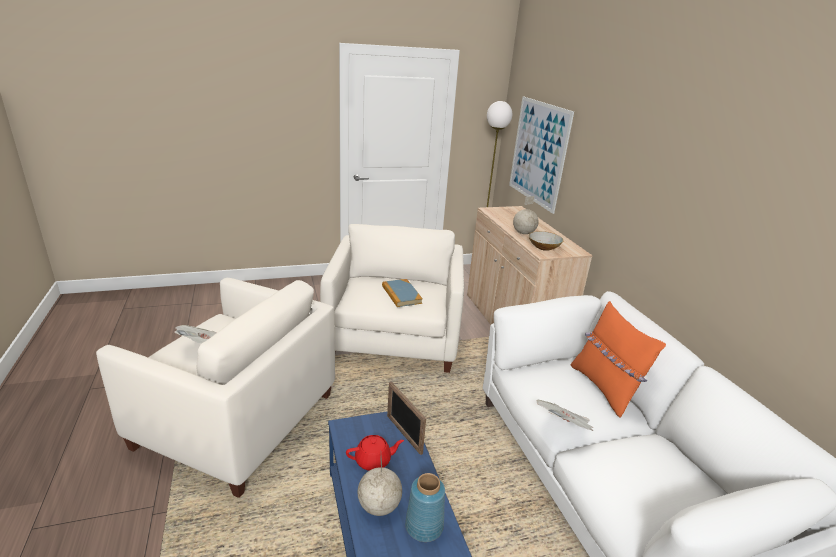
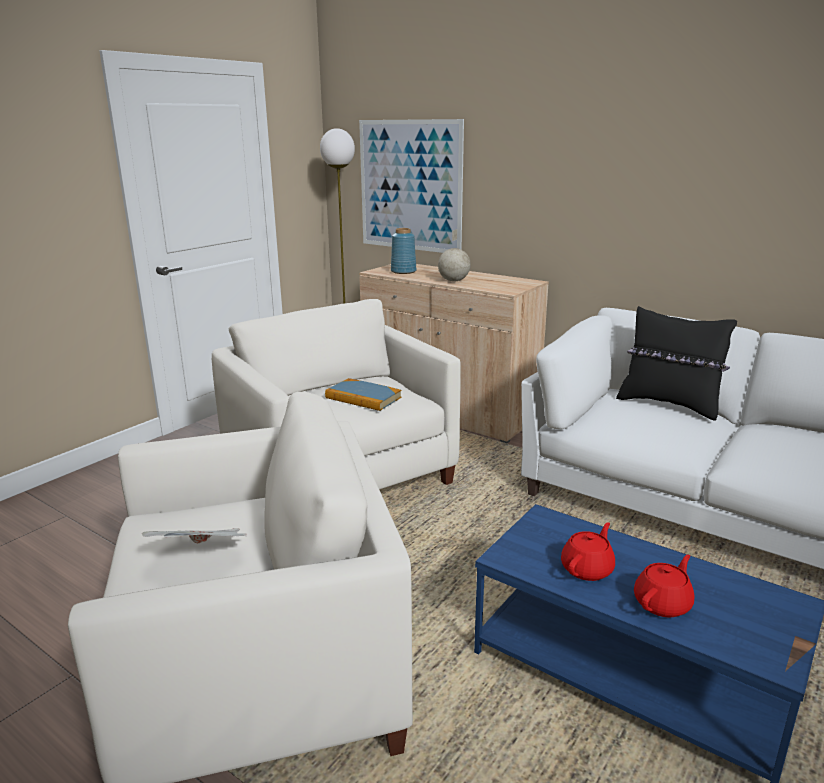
camera: 35 degrees left, 5 degrees down
(379, 506) = (663, 603): globe -> red teapot
(404, 434) = (572, 529): picture frame -> none
(424, 526) = (726, 593): blue vase -> blue vase (404, 271)
(543, 247) = (497, 286): bowl -> none
(564, 427) = (693, 447): newspaper -> none
(604, 388) = (669, 404): orange pillow -> black pillow

